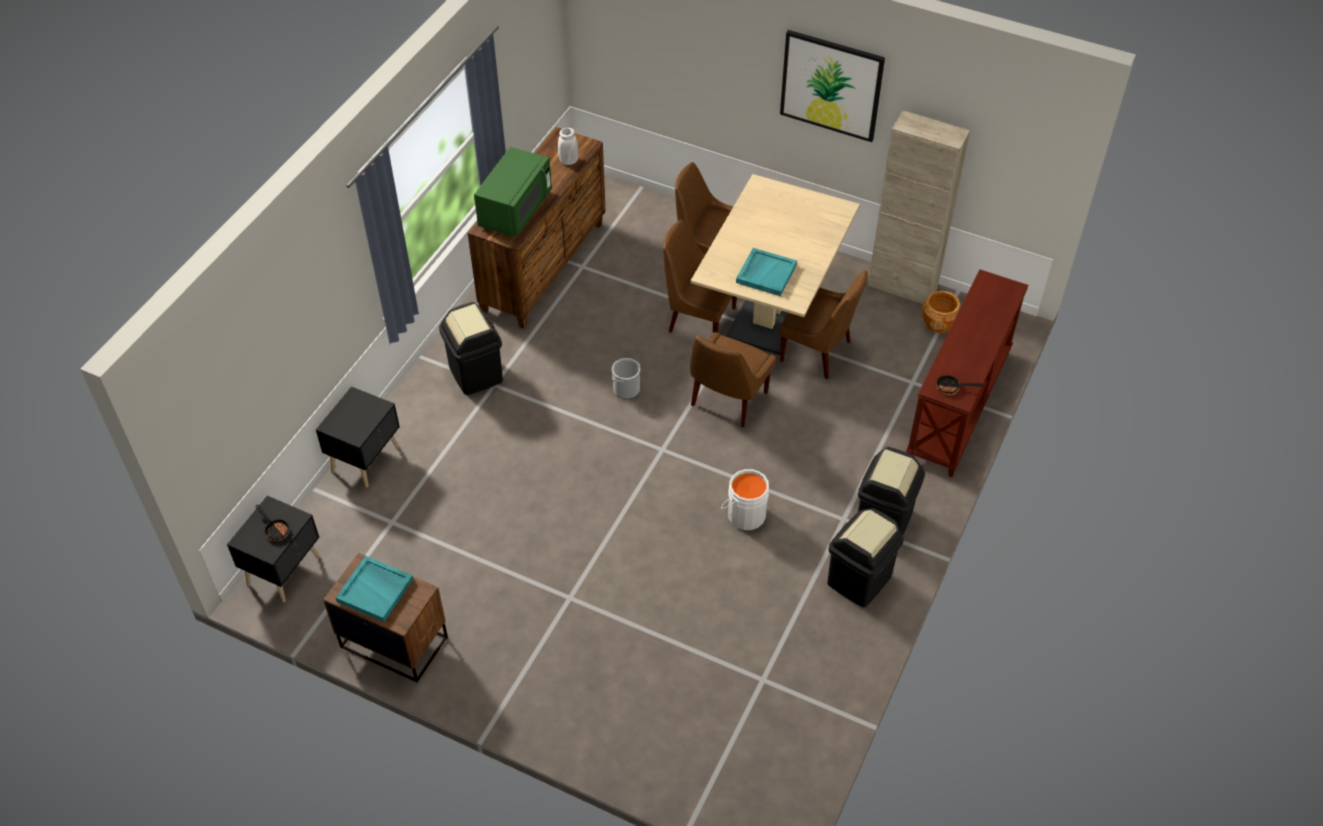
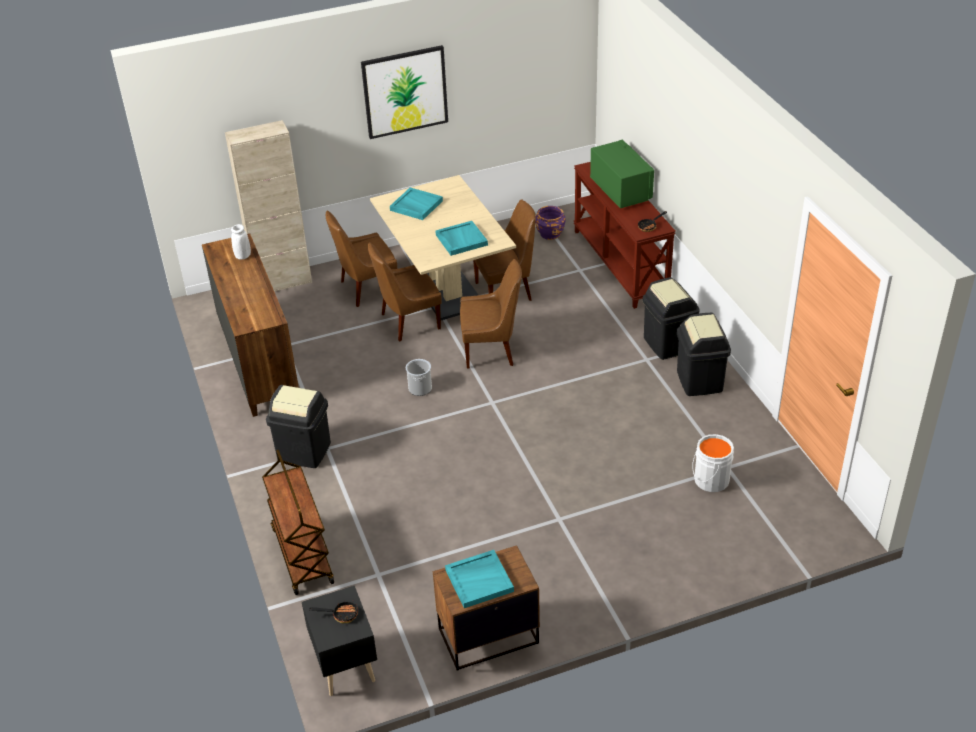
camera: 45 degrees left, 10 degrees down
(367, 459) = (302, 555): black nightstand -> brown cart
(515, 210) = (249, 303): green microwave -> green microwave (620, 191)
(727, 401) = (491, 350): brown chair -> brown chair turned 75 degrees counterclockwise
(745, 514) = (591, 397): white bucket -> white bucket (709, 480)
(778, 209) = (415, 205): none -> turquoise tray
(902, 287) = (503, 229): beige cabinet -> beige cabinet (282, 282)
(938, 324) = (550, 234): brown planter -> purple planter

